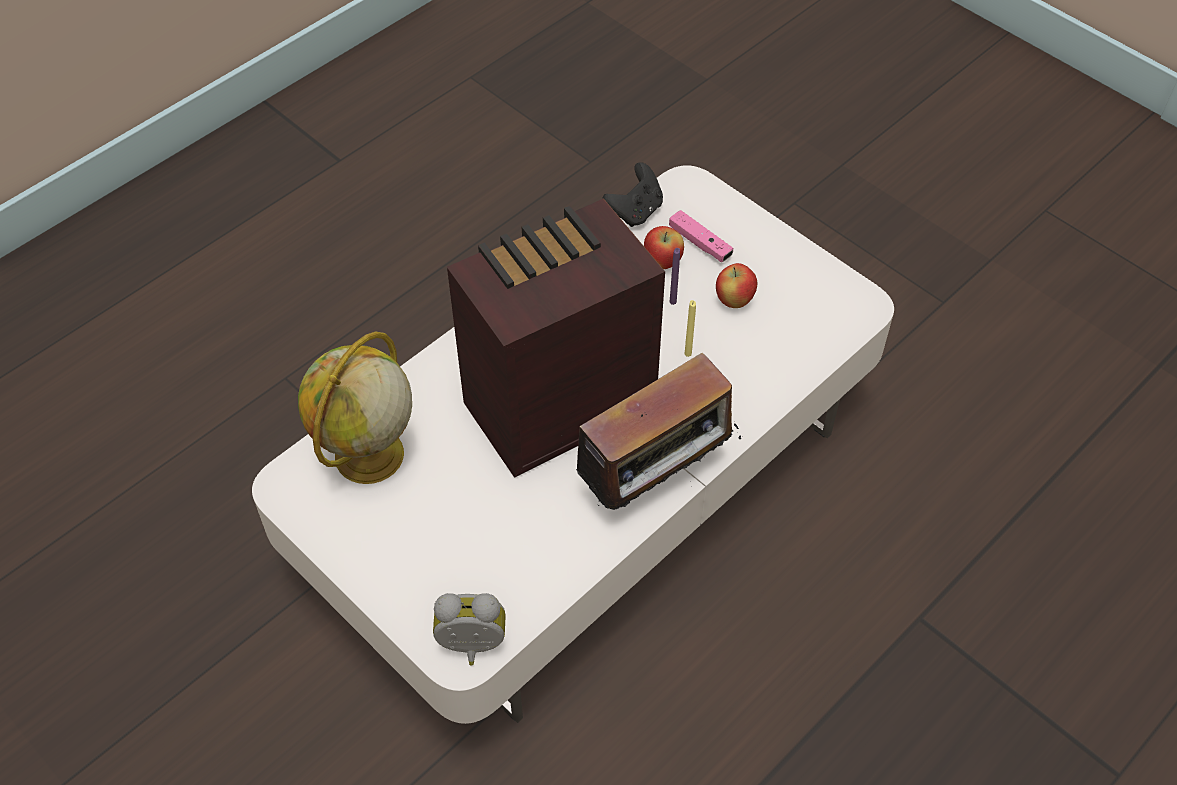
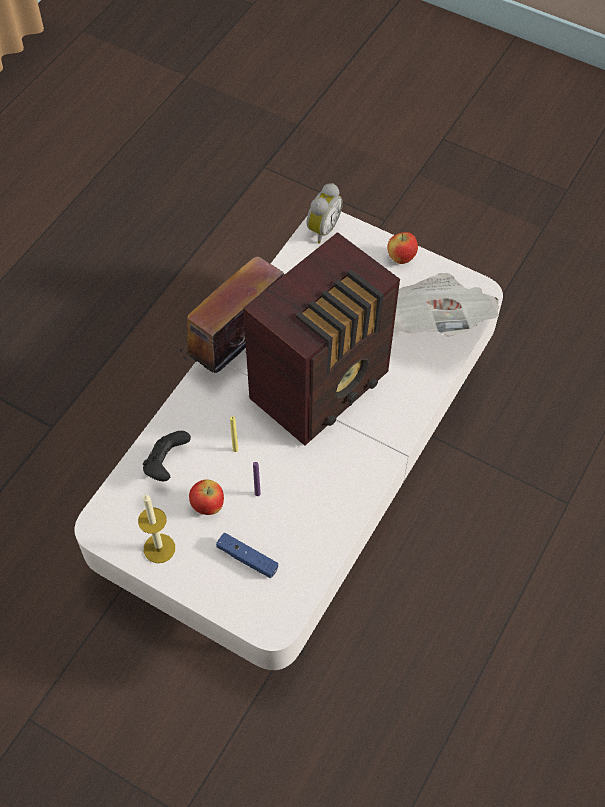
camera: 165 degrees right, 5 degrees up
(368, 457) = (436, 322): globe -> newspaper
(472, 647) = (321, 229): alarm clock -> alarm clock turned 45 degrees counterclockwise
(635, 211) = (312, 580): black game controller -> black game controller (166, 464)
(662, 262) = (275, 530): apple -> apple (401, 258)
(700, 243) = (247, 558): pink game controller -> blue game controller
(797, 271) = (159, 548): none -> candle

